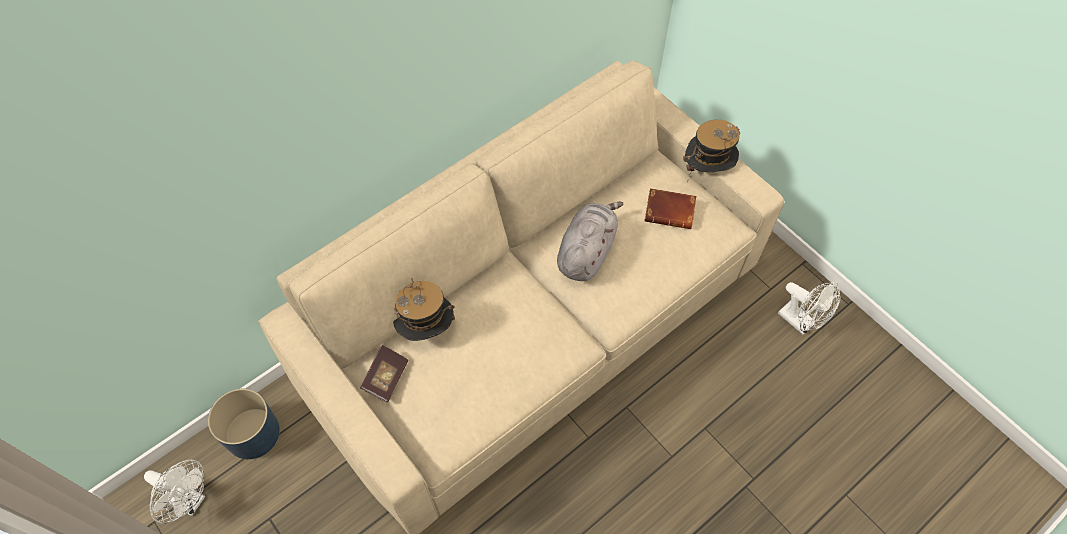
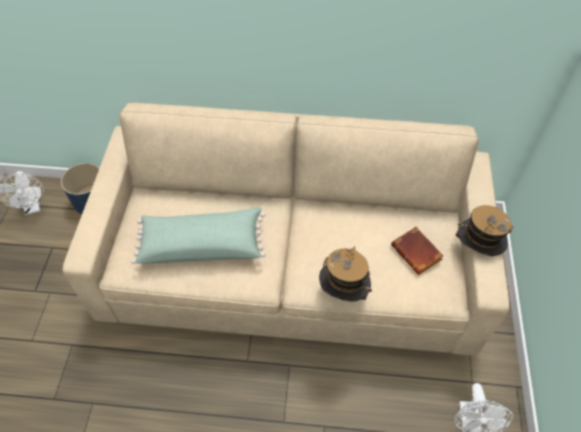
camera: 45 degrees right, 5 degrees down
(386, 378) = (143, 208): book -> none
(426, 329) = (194, 201): hat -> hat (343, 292)
(486, 361) = (202, 244): none -> green pillow
(586, 251) = (334, 234): grey plush toy -> none

